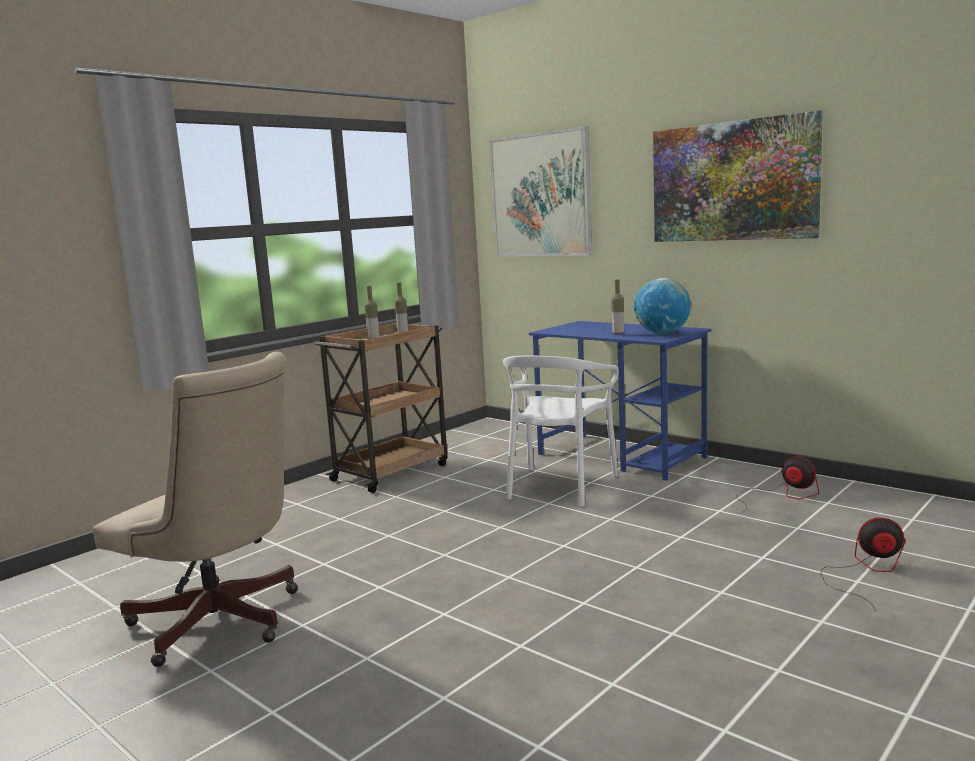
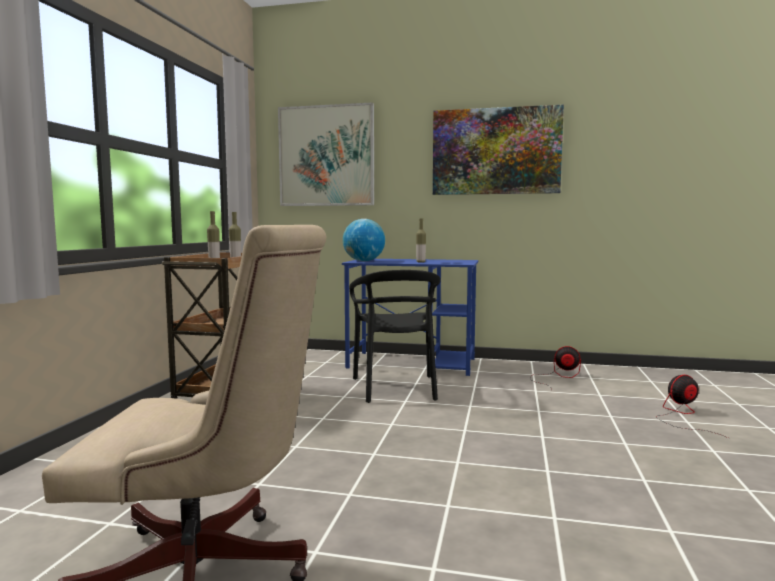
camera: 30 degrees left, 5 degrees down
(559, 486) = (396, 388): white chair -> black chair
(662, 333) = (453, 261): globe -> globe (363, 261)

